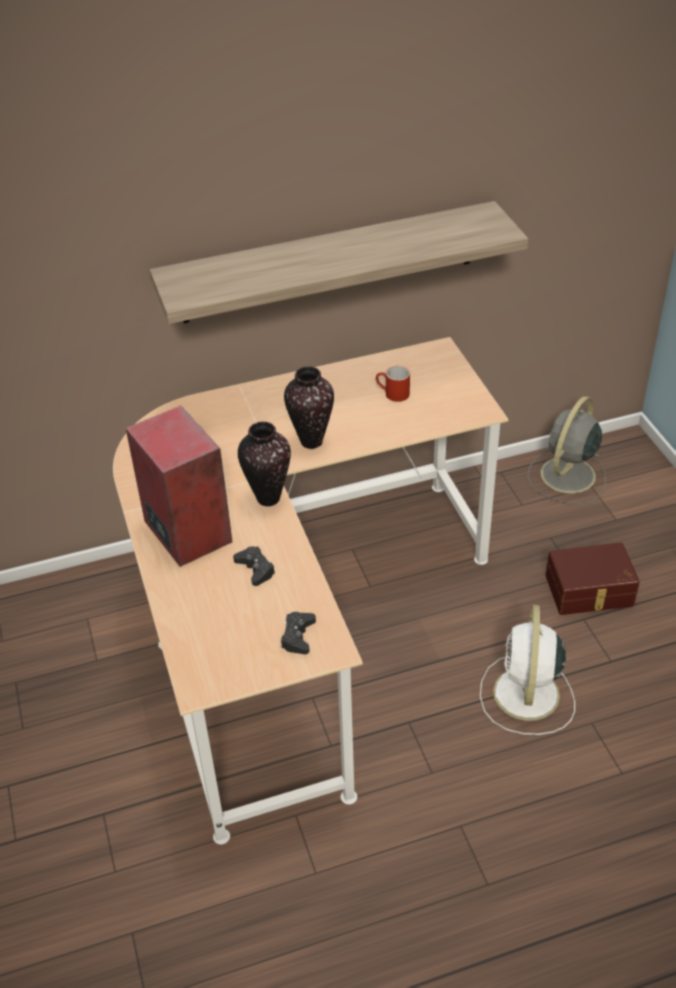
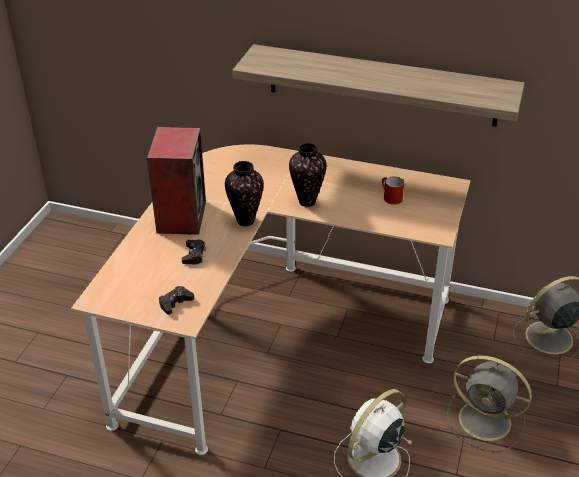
camera: 35 degrees right, 5 degrees down
(590, 591) = (487, 421): brown storage box -> grey fan

